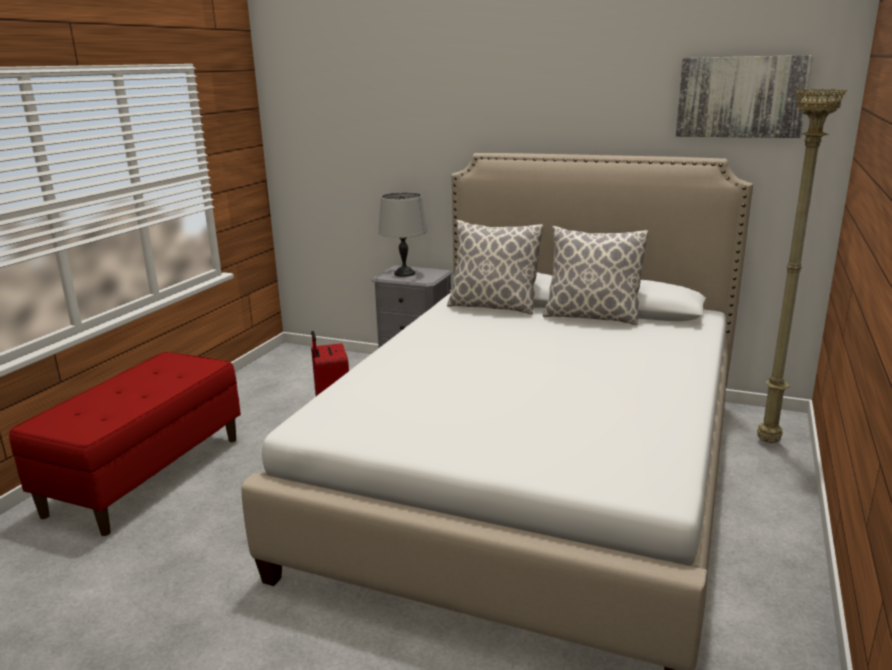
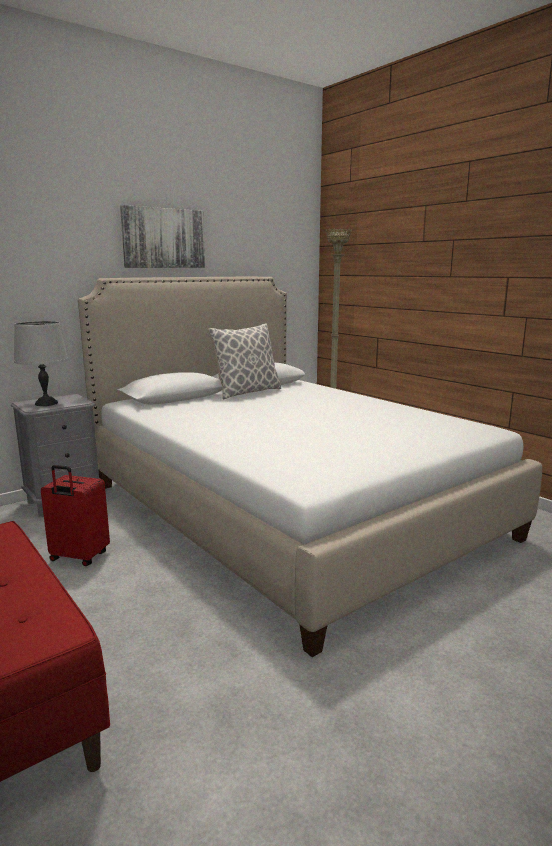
camera: 60 degrees left, 5 degrees down
(493, 307) = (177, 403): pillow -> none
(741, 97) = (268, 237): picture -> picture (163, 238)

